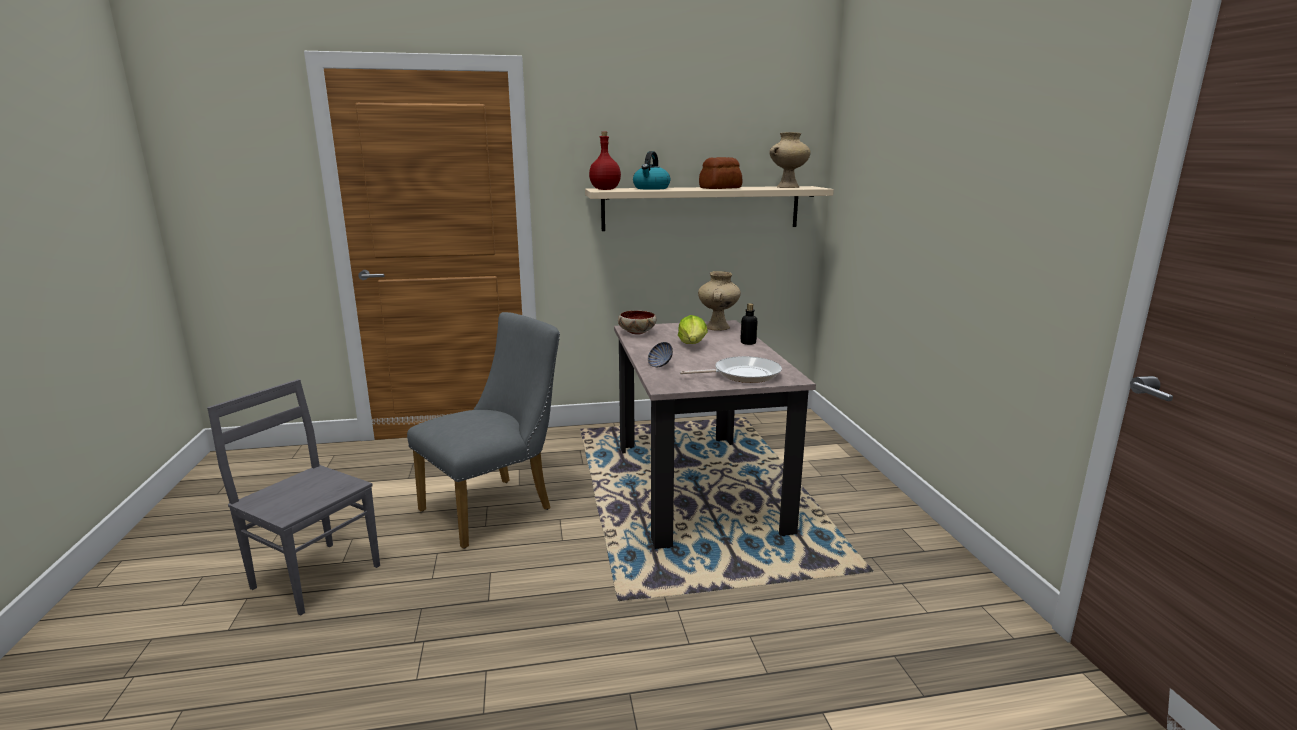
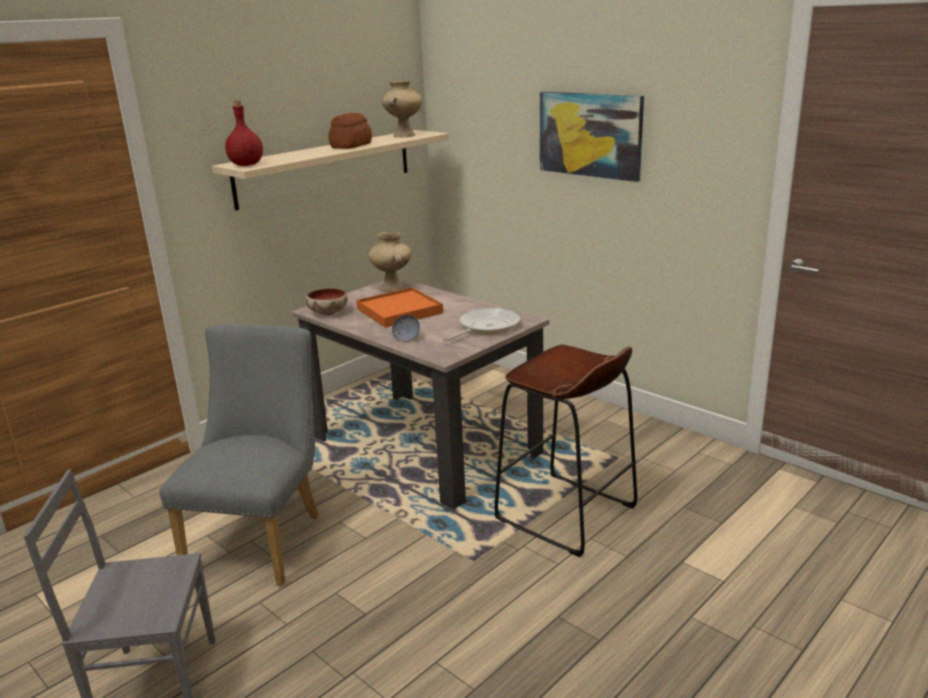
camera: 35 degrees left, 5 degrees up
(651, 188) = (286, 156): kettle -> none
(692, 344) = (399, 311): lettuce -> orange tray
(748, 343) = (442, 297): bottle -> none
(753, 600) = (566, 513): none -> brown stool
(949, 192) = (590, 134): none -> picture

